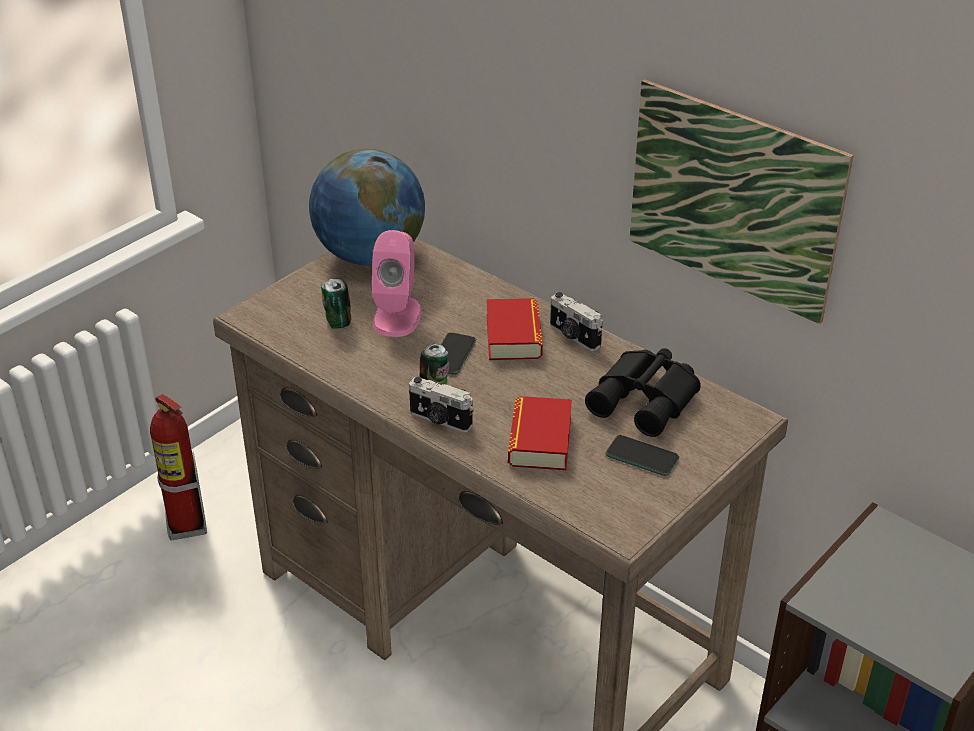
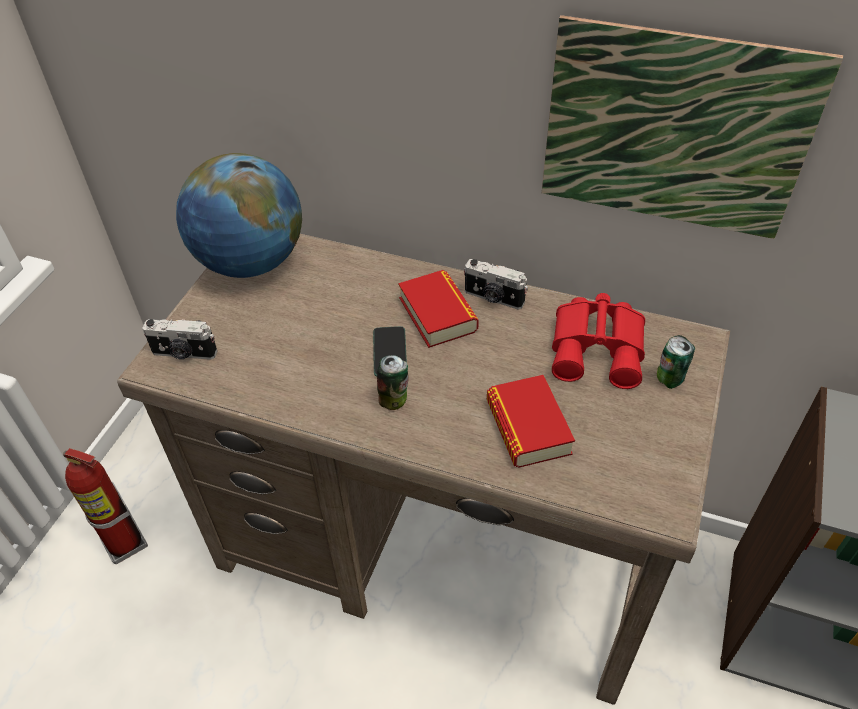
camera: 20 degrees left, 10 degrees up
(337, 322) = (255, 348): can -> can (669, 379)
(397, 316) = (312, 323): pink speaker -> none
(440, 420) = (417, 435): camera -> camera (184, 353)
(642, 457) = (632, 414): phone -> none
(647, 400) = (599, 348): black binoculars -> red binoculars

